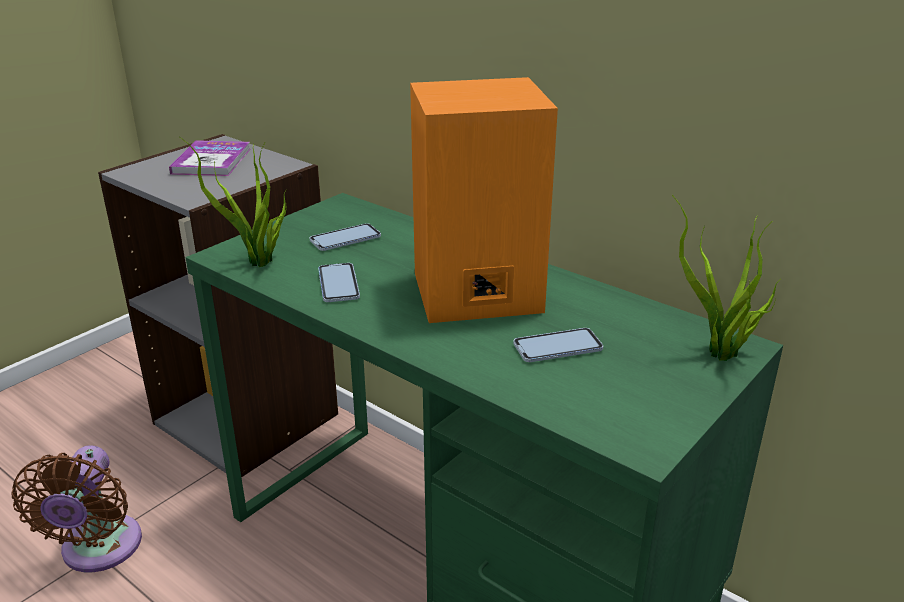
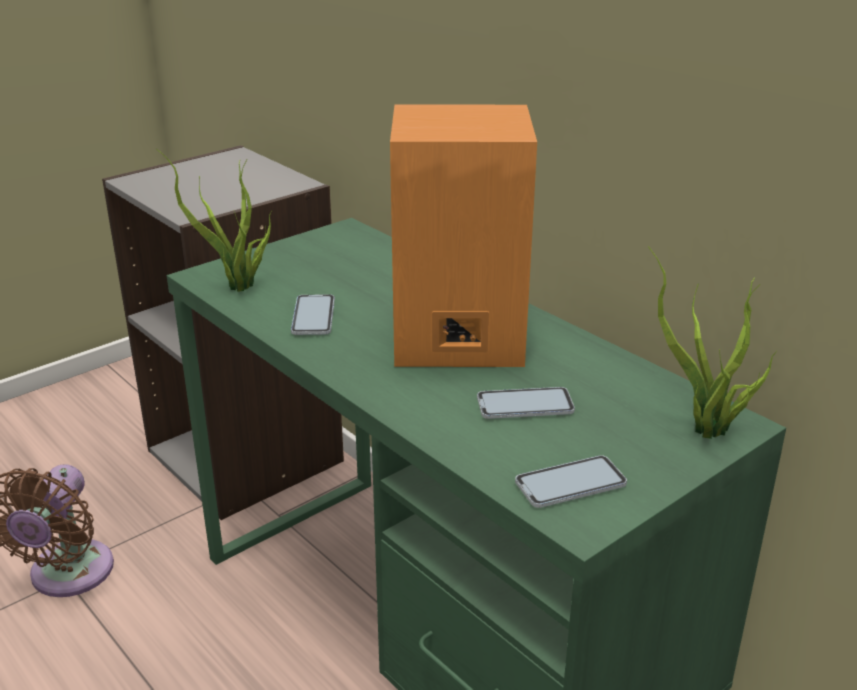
camera: 10 degrees right, 0 degrees up
(211, 161) = (220, 174): book -> none
(345, 239) = (337, 268): phone -> phone (570, 484)

